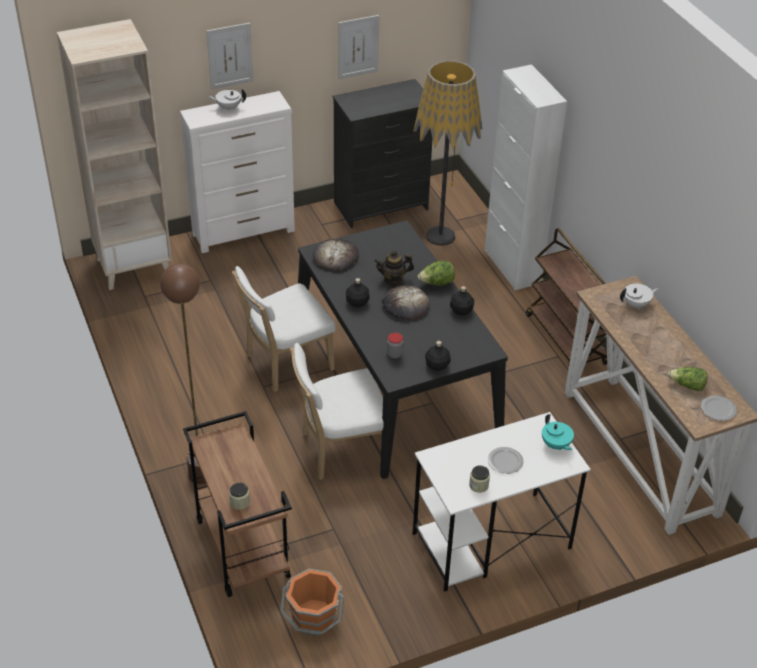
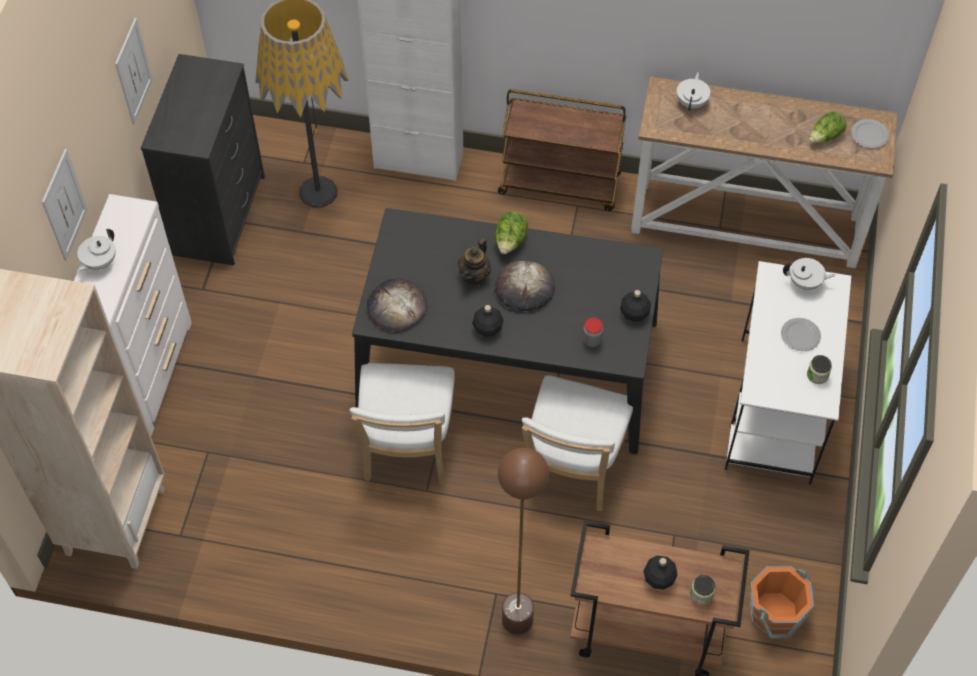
camera: 55 degrees left, 15 degrees up
(461, 310) = (568, 245): black bottle -> black bottle (659, 577)
(555, 445) = (805, 283): turquoise teapot -> white teapot

